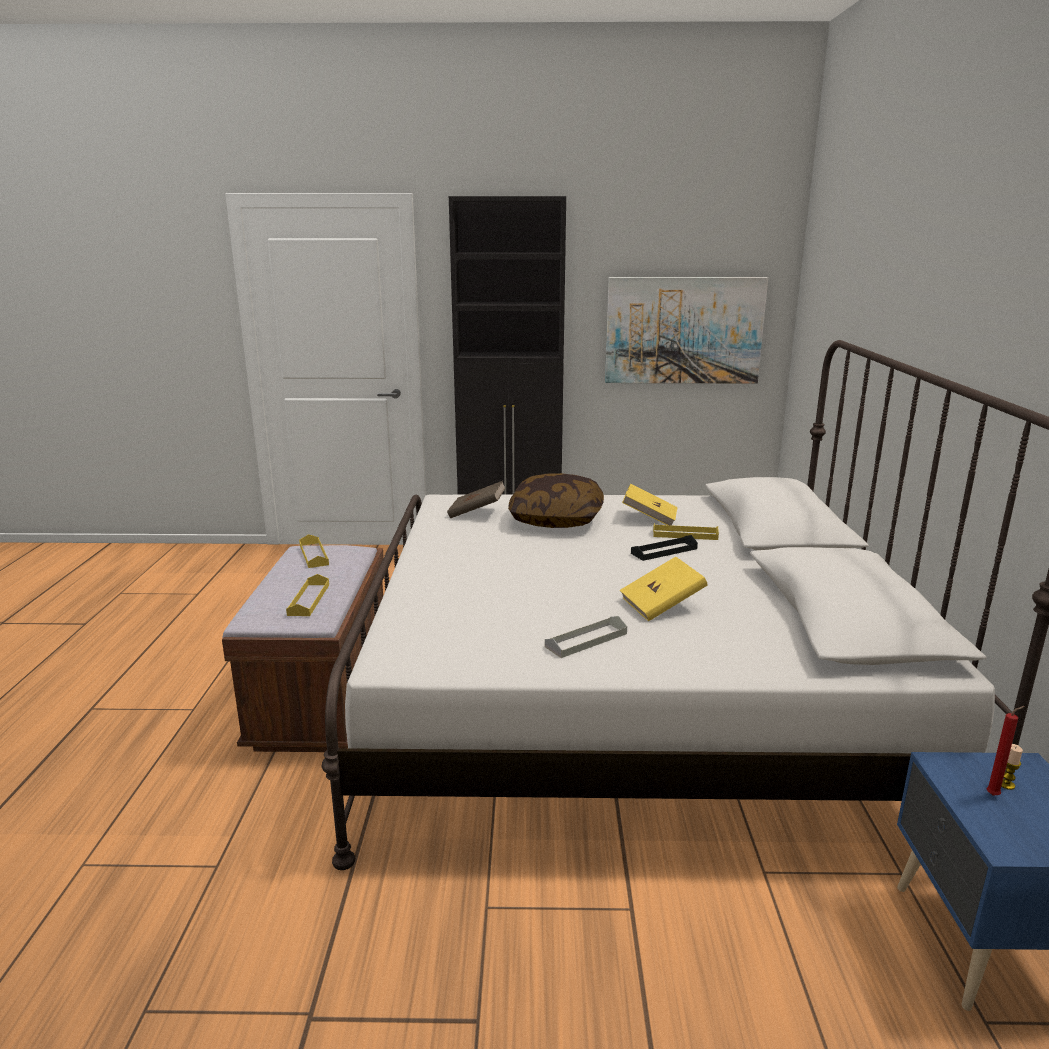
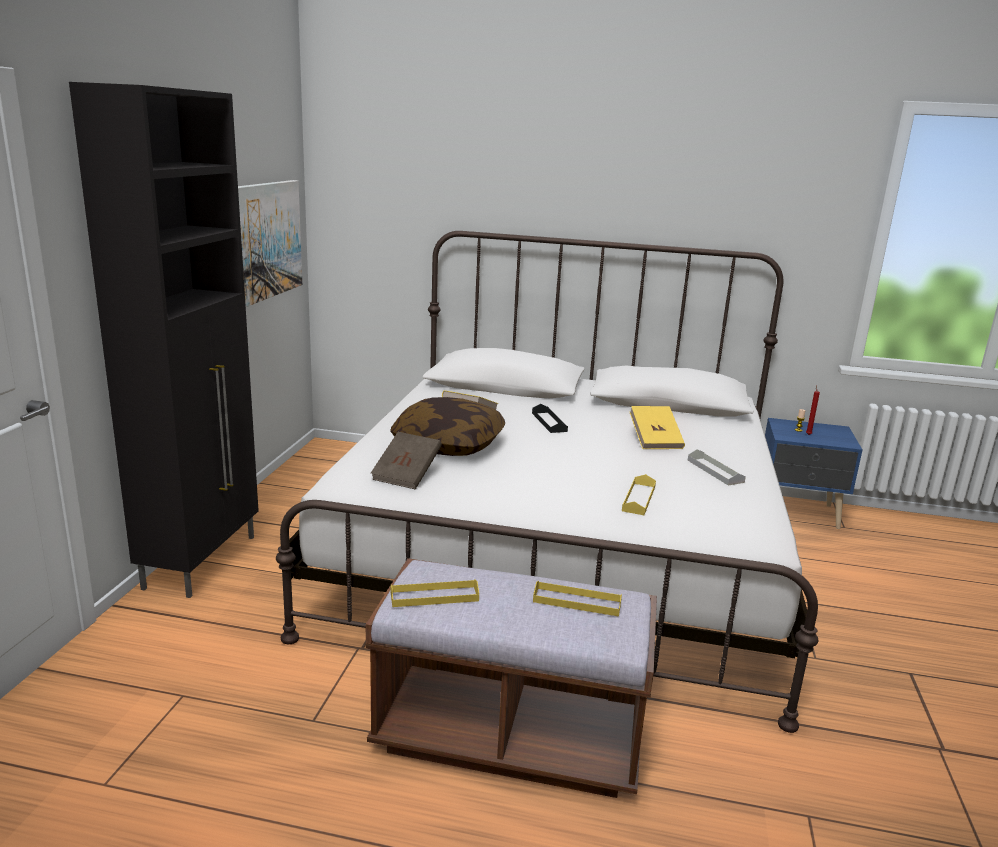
camera: 80 degrees left, 0 degrees up
(685, 534) = (515, 410): yellow tray -> yellow tray (639, 498)

